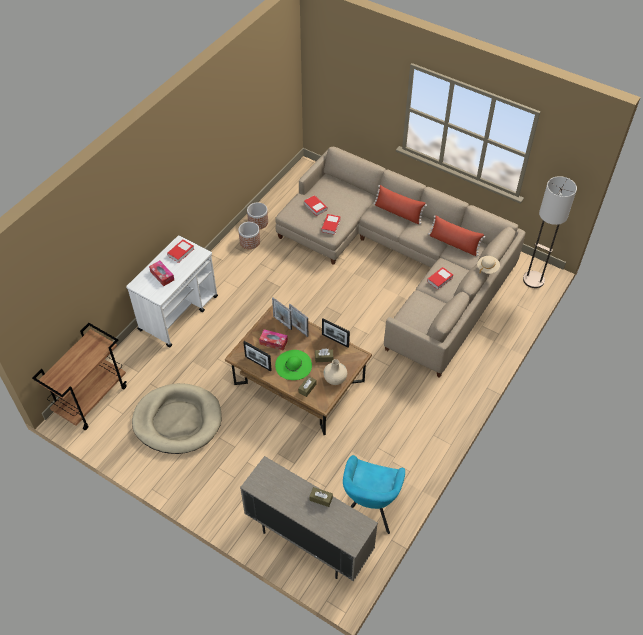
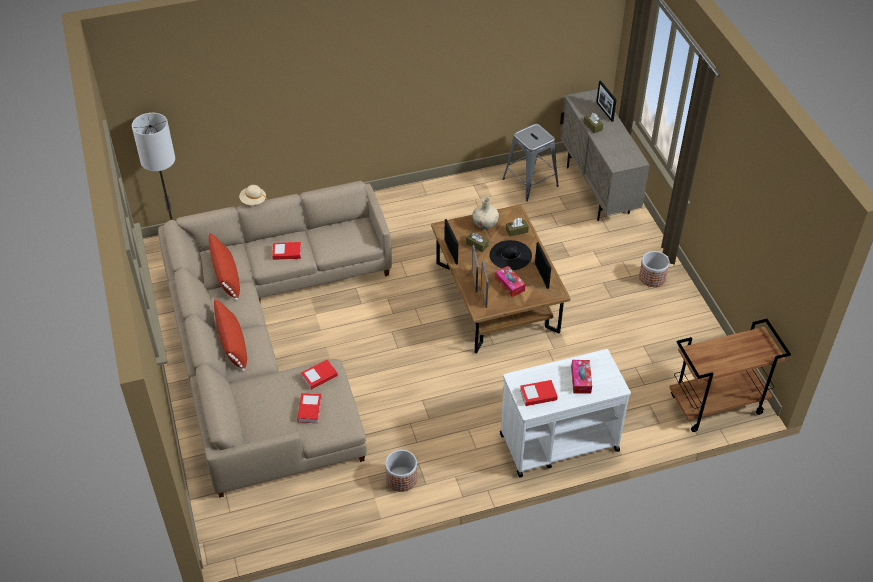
camera: 140 degrees left, 5 degrees down
(178, 420) = (640, 334): beige dog bed -> none
(258, 222) = (366, 499): planter -> planter (652, 277)
(293, 365) = (510, 255): green hat -> black hat
(325, 527) = (604, 111): none -> picture frame
(369, 507) = (530, 182): turquoise armchair -> grey stool

